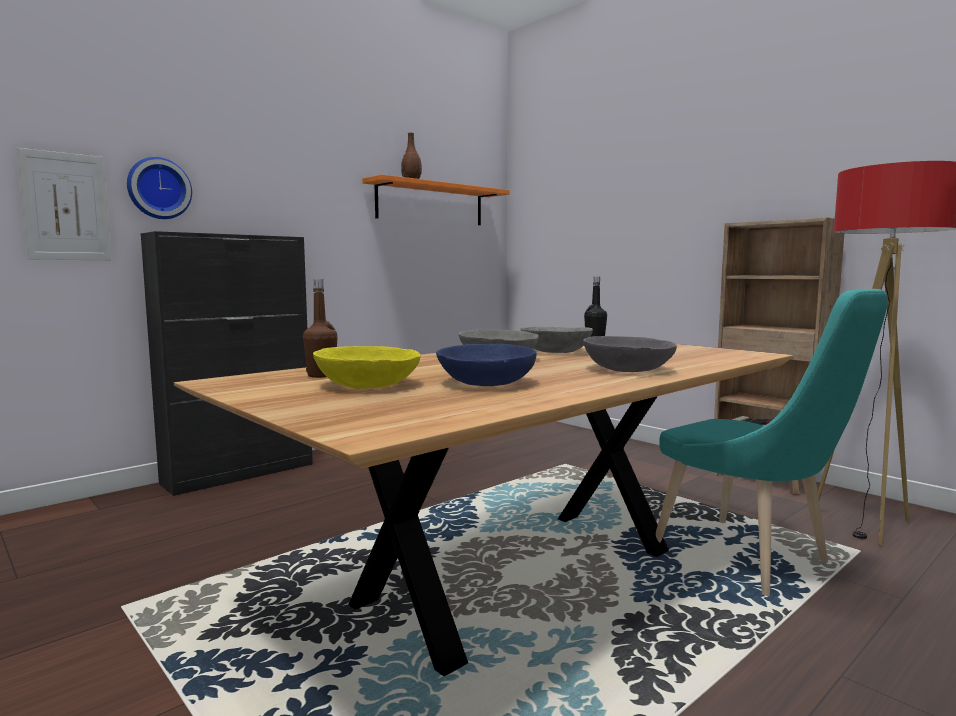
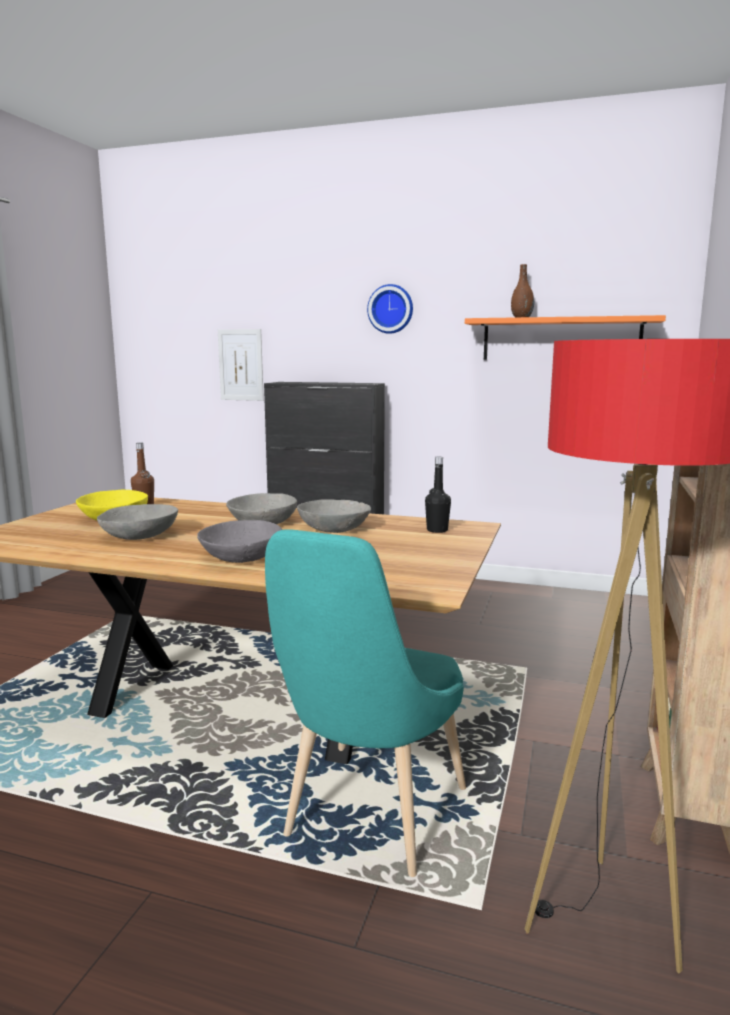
camera: 60 degrees right, 5 degrees up
(158, 189) = (293, 348): wall clock -> wall clock (391, 309)
(486, 383) = (140, 535): blue bowl -> grey bowl

